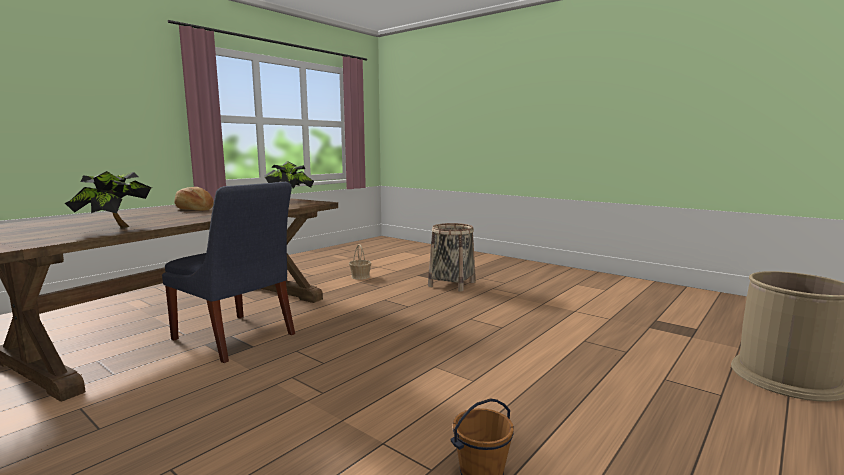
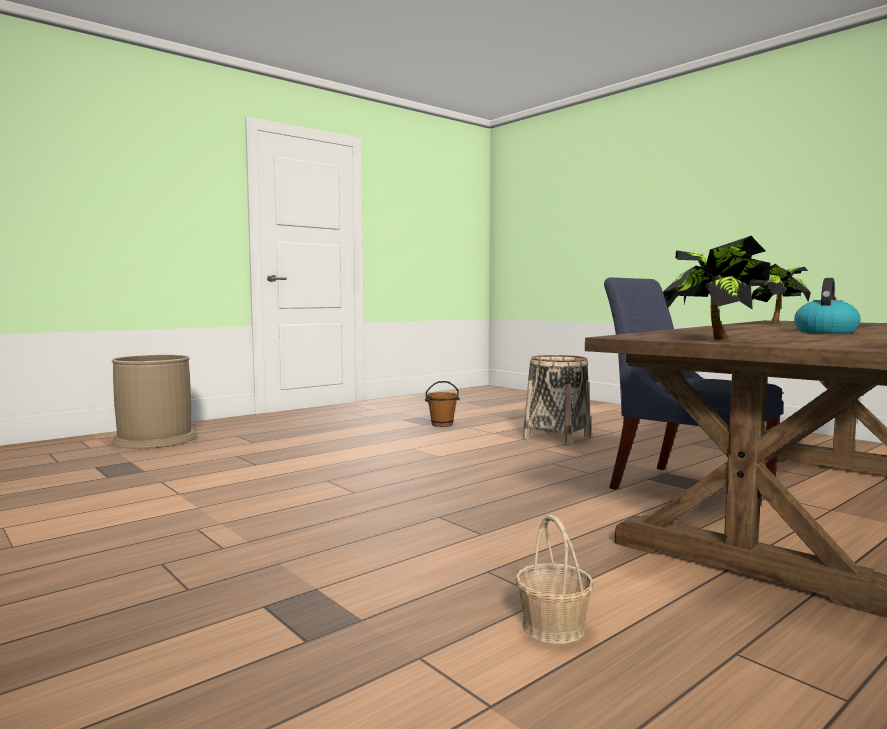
camera: 170 degrees left, 5 degrees down
(194, 209) = (825, 332): bread -> kettle
(452, 284) = (298, 568): basket -> basket (557, 438)

